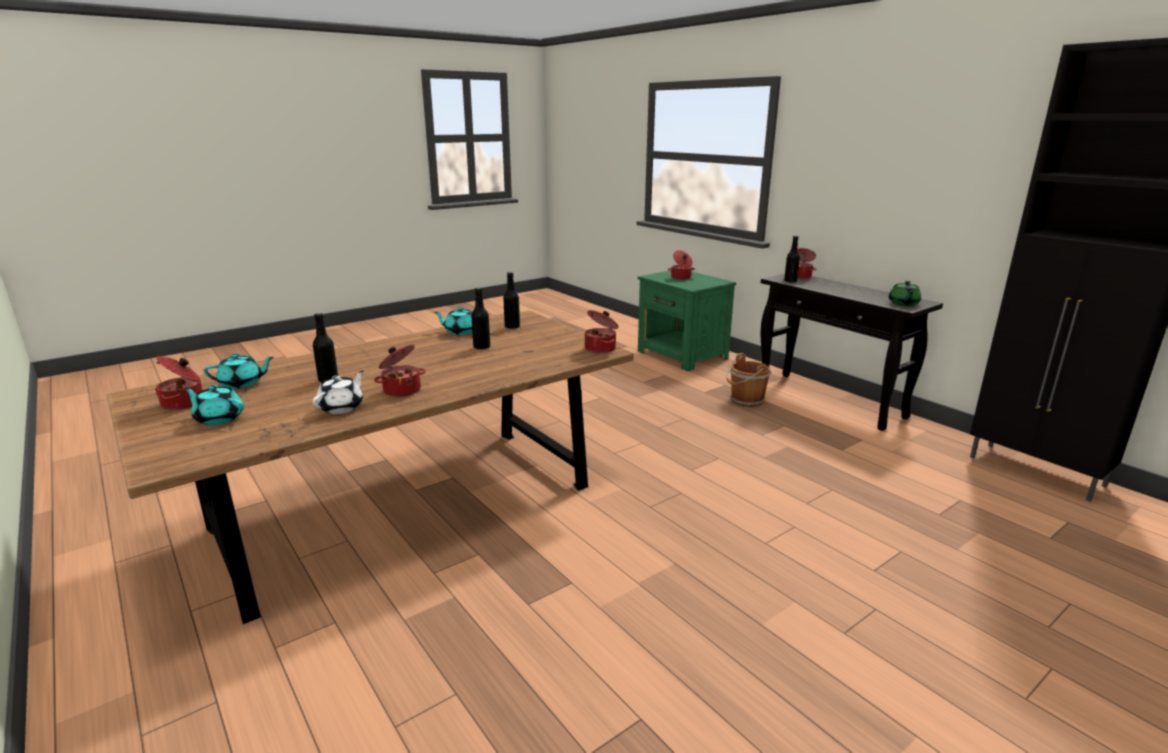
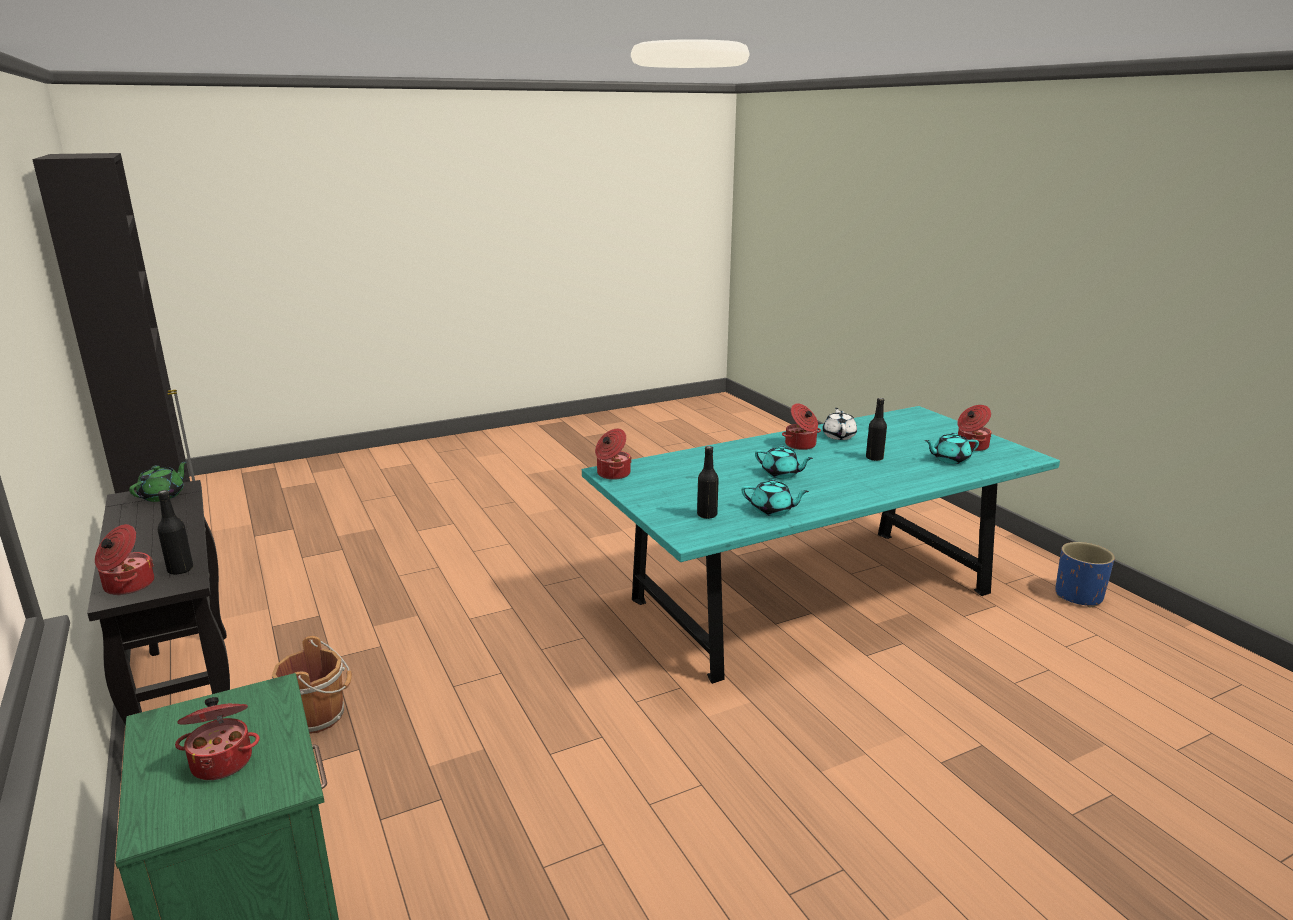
camera: 170 degrees left, 0 degrees up
(107, 535) = (1078, 596): none -> blue planter
(219, 418) = (924, 434): turquoise teapot -> turquoise teapot (781, 474)
(342, 407) = (839, 436): white teapot -> white teapot turned 150 degrees clockwise
(406, 507) = (813, 596): brown dining table -> turquoise dining table
(481, 347) = (741, 485): black bottle -> none

